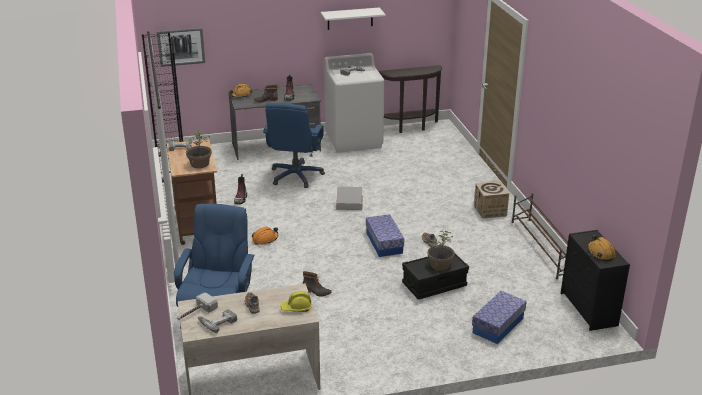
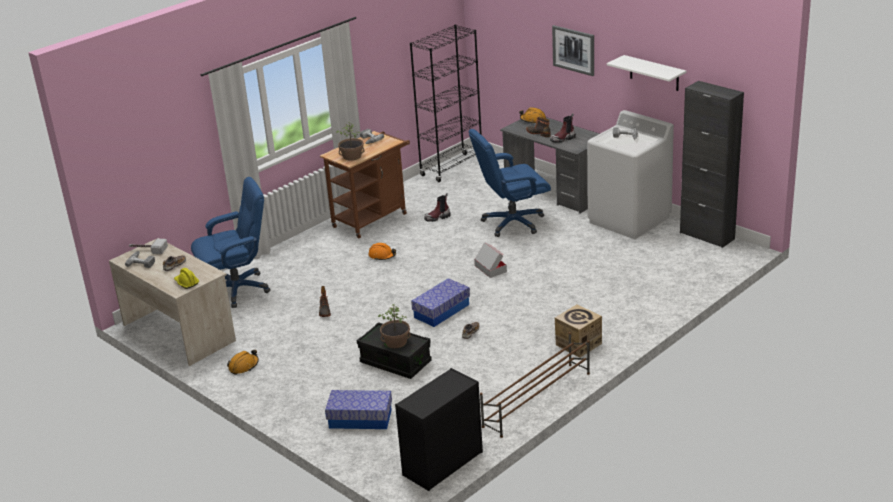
camera: 60 degrees right, 0 degrees up
(181, 46) = (497, 49): picture -> picture (573, 50)
(410, 127) = (707, 236): brown console table -> black cabinet
(600, 253) = (428, 396): orange hard hat -> orange hard hat (243, 366)

